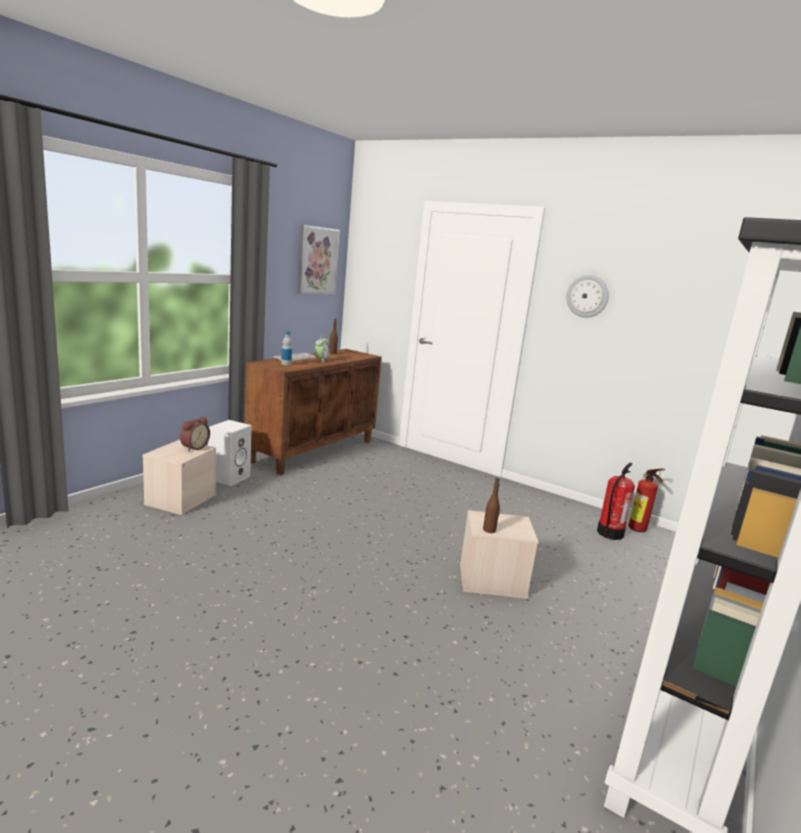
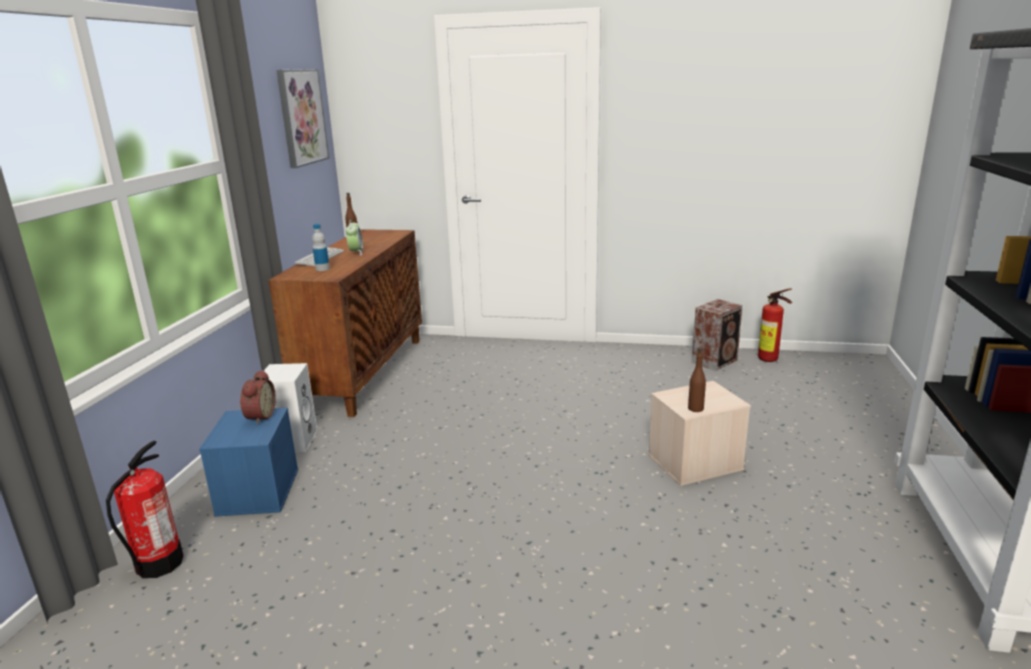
camera: 20 degrees left, 5 degrees up
(180, 499) = (257, 491): beige storage box -> blue storage box
(587, 296) = (669, 110): wall clock -> none
(587, 517) = (716, 361): none -> speaker
(609, 533) = (749, 372): fire extinguisher -> fire extinguisher (158, 564)

